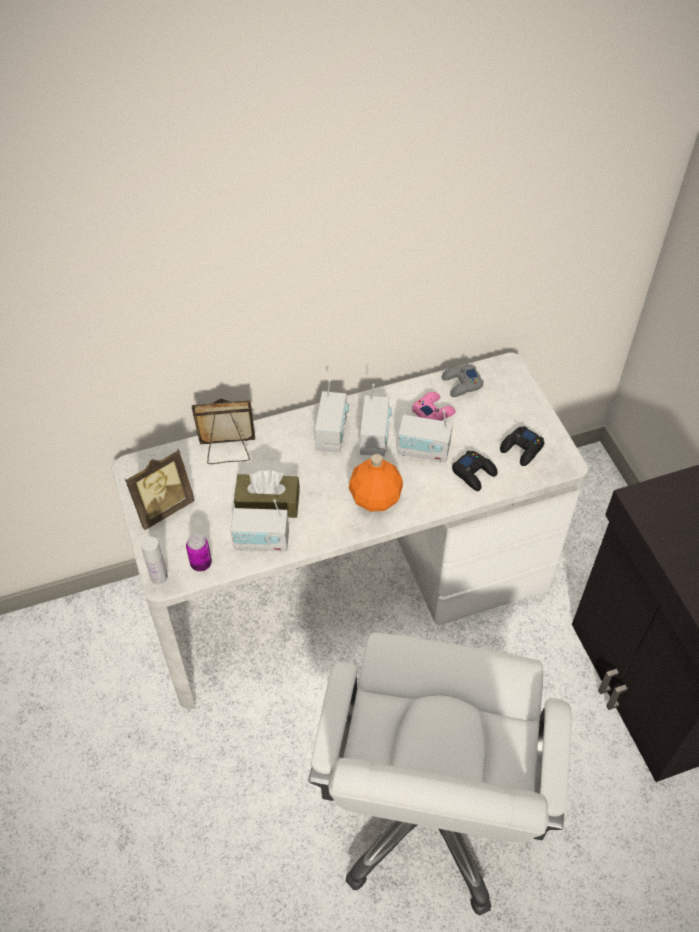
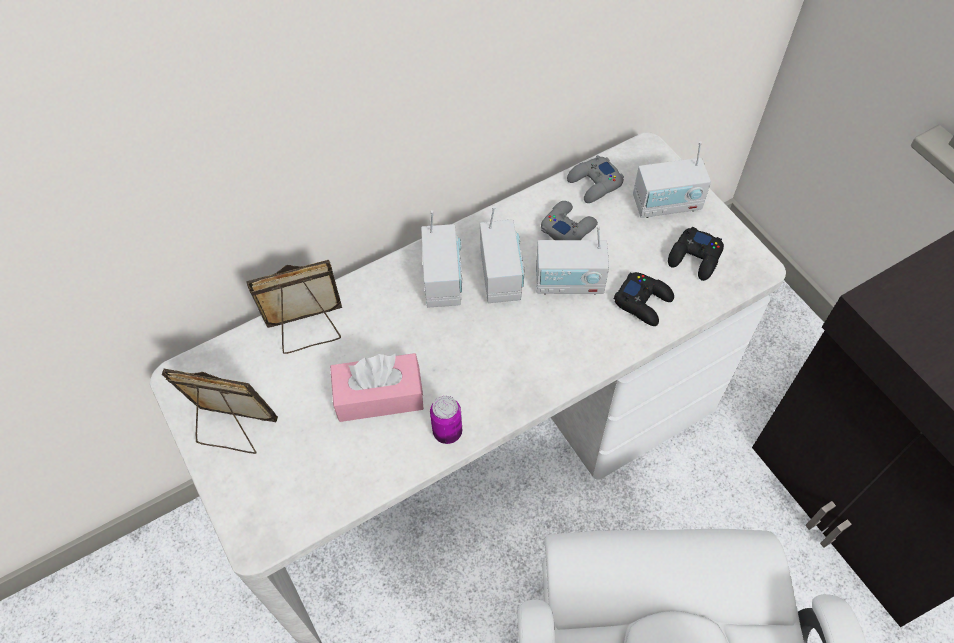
camera: 10 degrees left, 5 degrees up
(159, 577) = (248, 537): white bottle -> none
(163, 508) = (233, 430): picture frame -> picture frame turned 120 degrees counterclockwise
(201, 563) = (304, 504): can -> can (447, 432)
(262, 541) = (383, 454): radio -> radio (667, 204)
(268, 503) = (379, 396): brown tissue box -> pink tissue box
(374, 498) = (522, 361): orange bottle -> none
(433, 411) = (568, 227): pink game controller -> grey game controller

